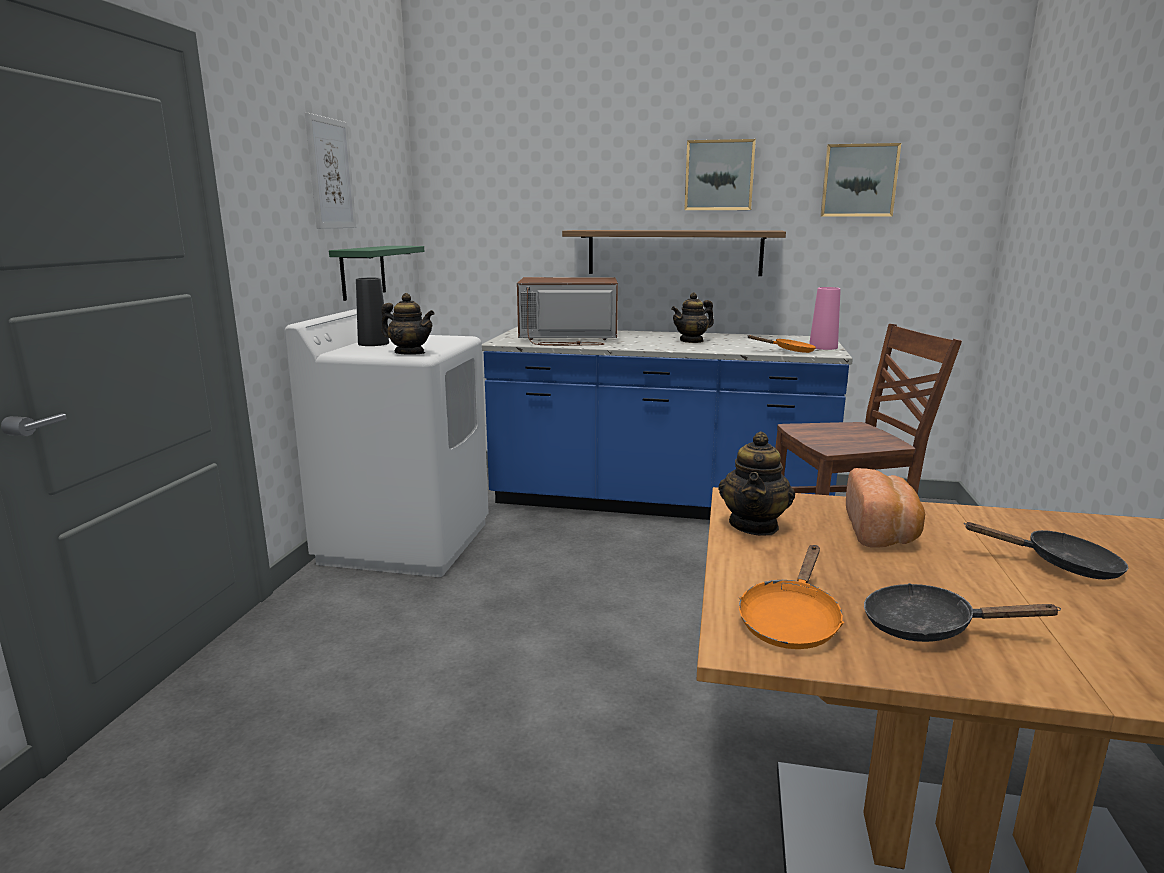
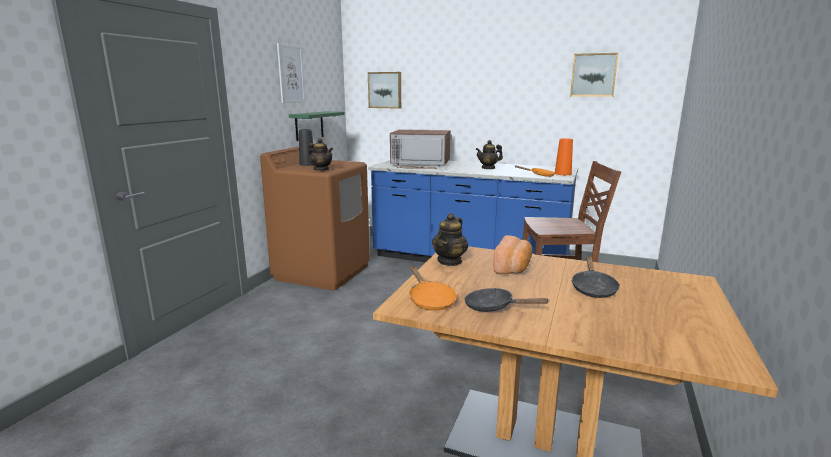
camera: 10 degrees right, 0 degrees up
(406, 541) = (322, 272): white washing machine -> brown washing machine
(674, 252) = (485, 116): shelf -> none
(719, 175) = (511, 72): picture -> picture (385, 90)
(790, 621) = (430, 300): orange frying pan -> orange frying pan turned 60 degrees counterclockwise
(823, 347) = (563, 174): pink vase -> orange vase
(1061, 565) = (593, 288): black frying pan -> black frying pan turned 75 degrees clockwise

